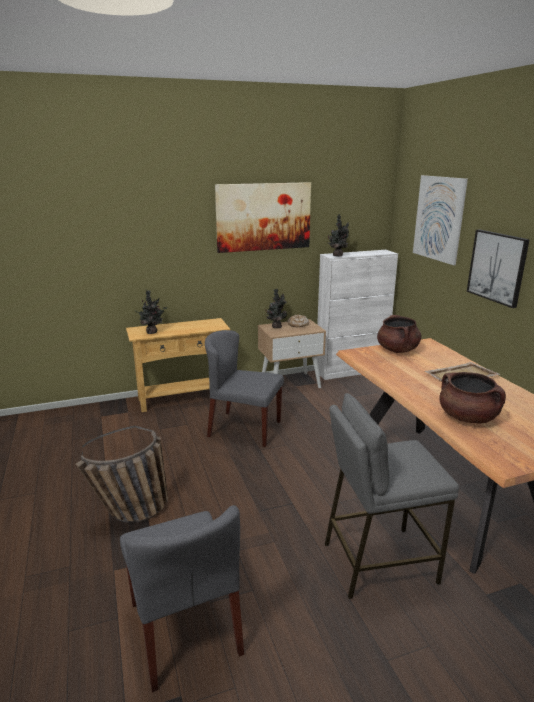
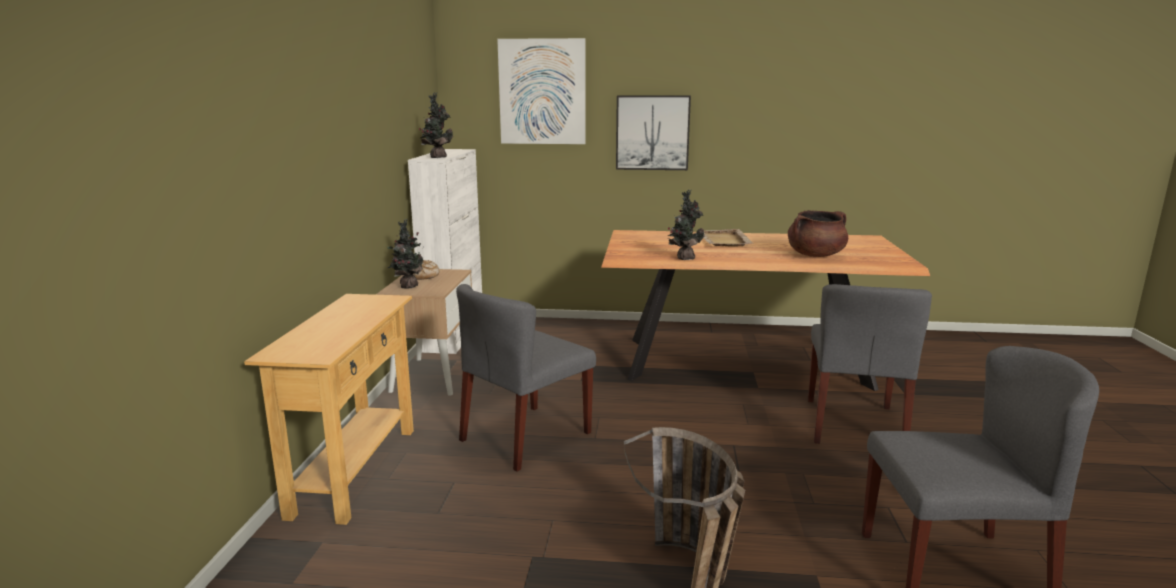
camera: 65 degrees left, 5 degrees down
(152, 332) = (324, 342): potted plant -> potted plant (684, 258)
(263, 217) = (359, 98): picture -> none
(378, 562) = (854, 425): grey stool -> grey chair
(397, 350) = (634, 243): brown cooking pot -> none

